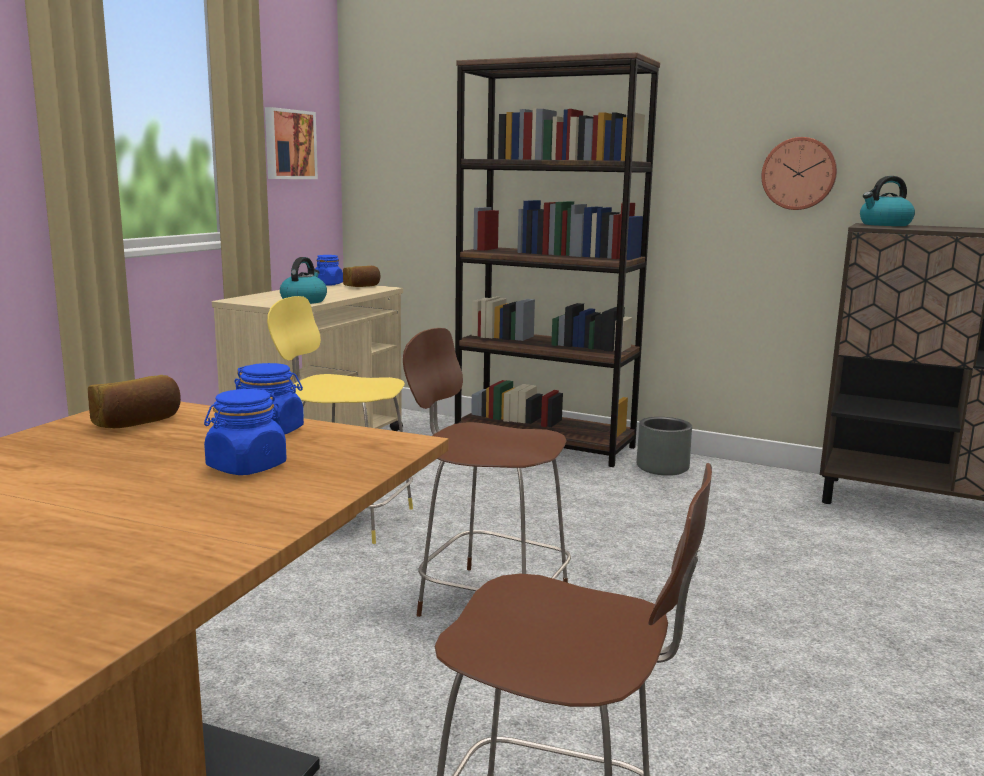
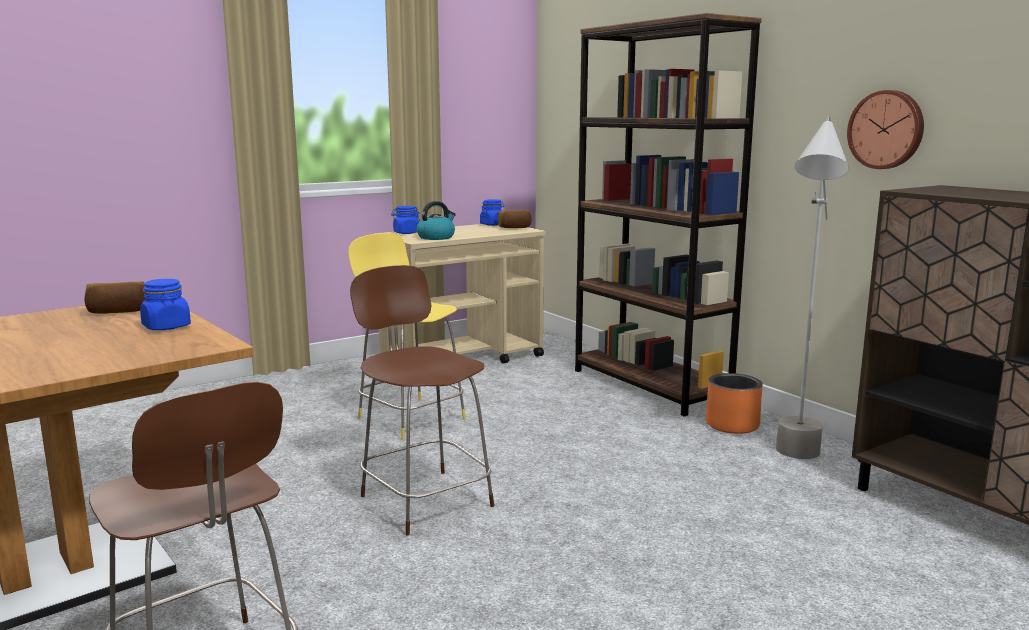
camera: 30 degrees right, 0 degrees up
(246, 467) = (100, 346): blue jar -> blue jar (406, 233)
(289, 144) = (475, 106): picture -> none
(663, 468) = (732, 425): grey planter -> orange planter
(755, 492) = (796, 464): none -> grey floor lamp
(884, 225) = (953, 188): kettle -> none

